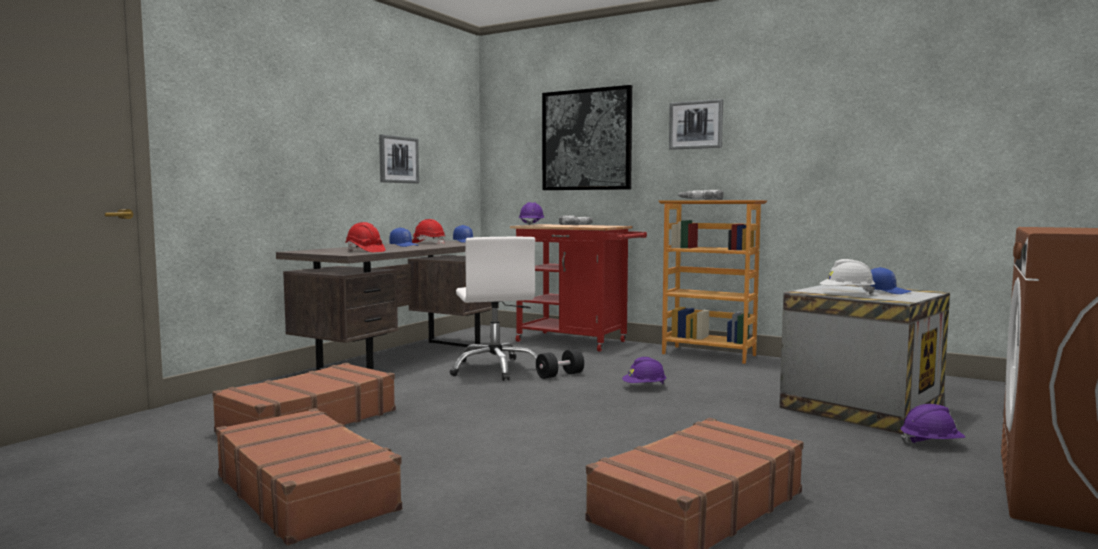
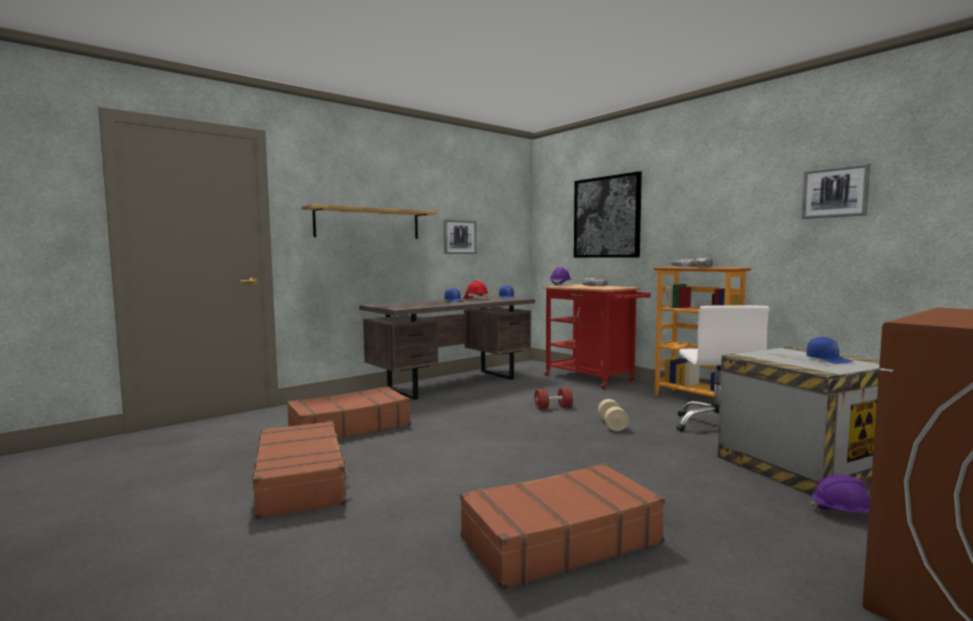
camera: 20 degrees right, 0 degrees up
(285, 135) = (368, 224): none -> shelf
(365, 251) = (414, 306): red hard hat -> none
(495, 369) = (509, 398): white office chair -> white office chair (718, 427)
(560, 375) = (553, 407): black dumbbell -> red dumbbell
(644, 387) = (612, 425): purple hard hat -> beige dumbbell
(696, 125) = (692, 202): picture -> picture (835, 192)
(847, 294) = (781, 360): white hard hat -> none

